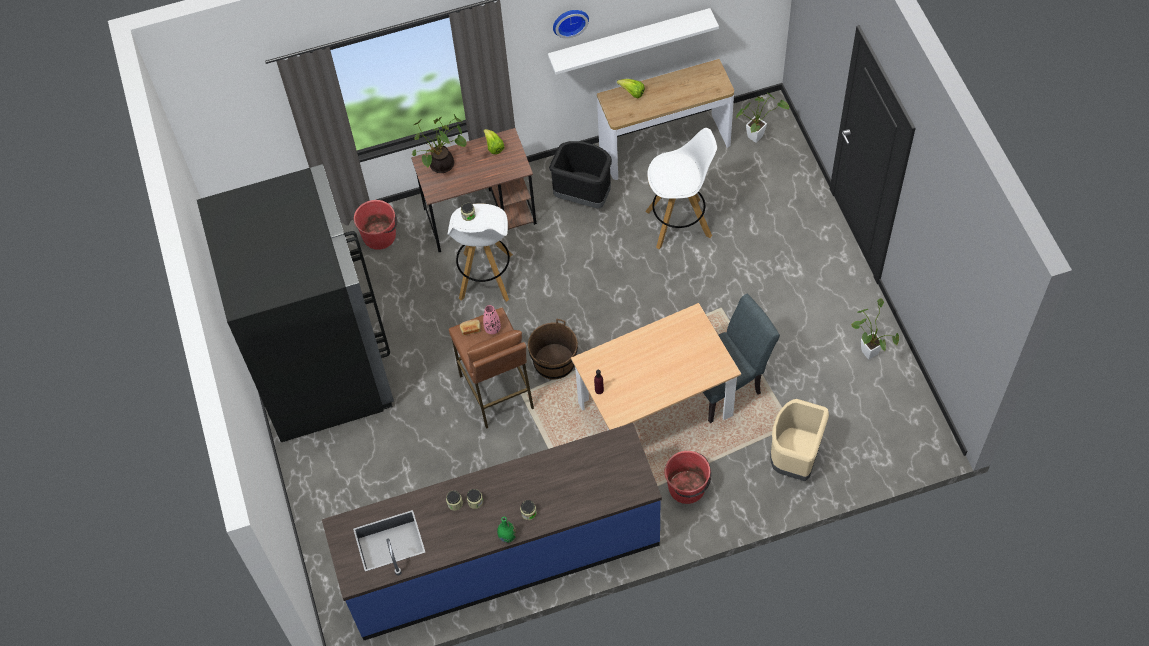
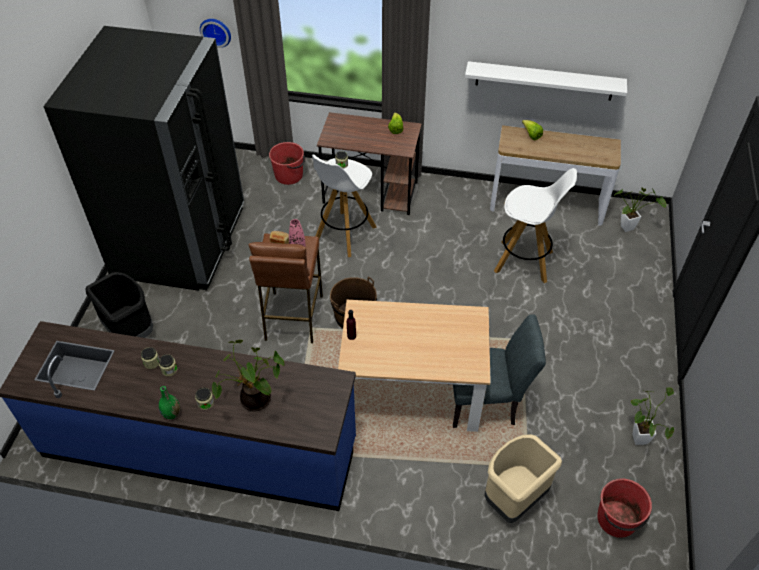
camera: 25 degrees right, 10 degrees down
(442, 166) = (347, 126): potted plant -> potted plant (254, 402)
(569, 21) = (494, 32): wall clock -> wall clock (216, 31)
(583, 196) = (458, 211): black trash can -> black trash can (130, 332)
(687, 487) = (397, 473): red bucket -> red bucket (617, 520)

